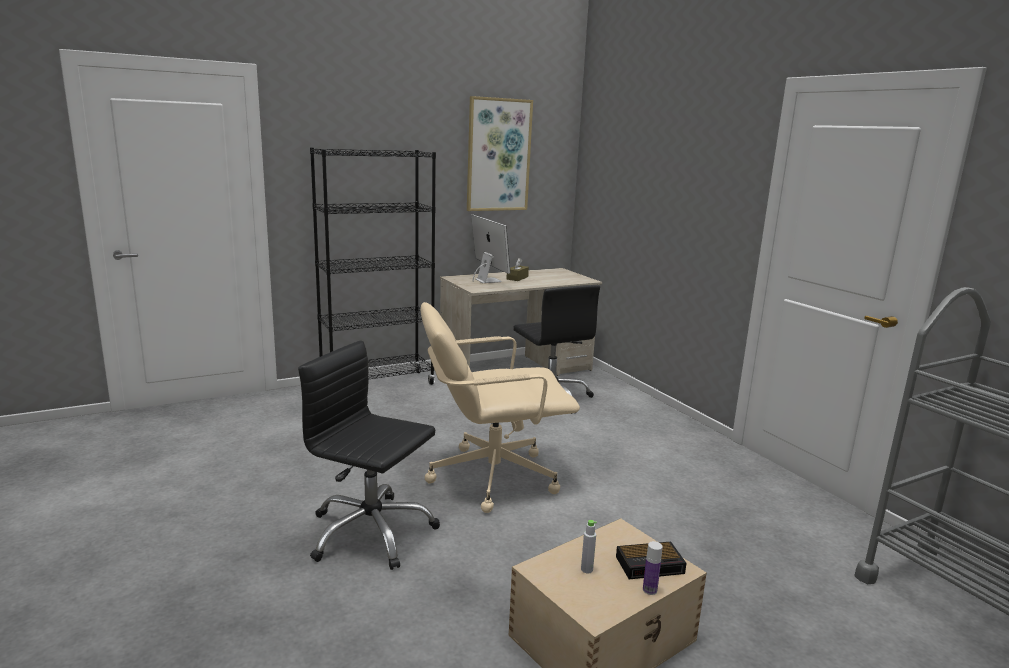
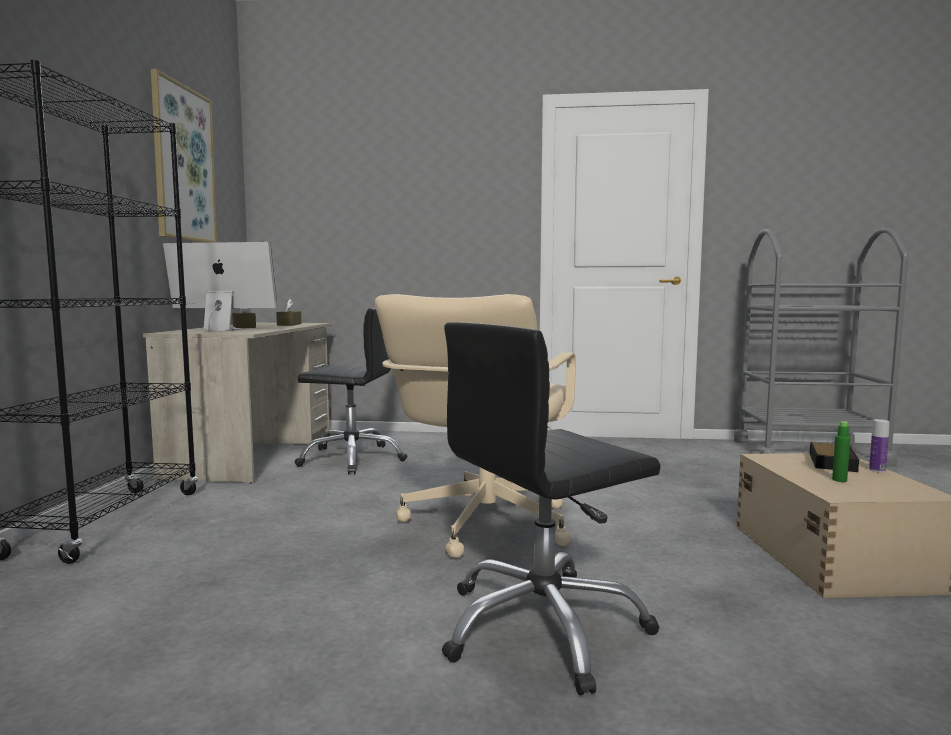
camera: 55 degrees left, 10 degrees down
(558, 279) = (289, 324): none -> brown tissue box
(586, 569) = (839, 480): grey bottle -> green bottle

